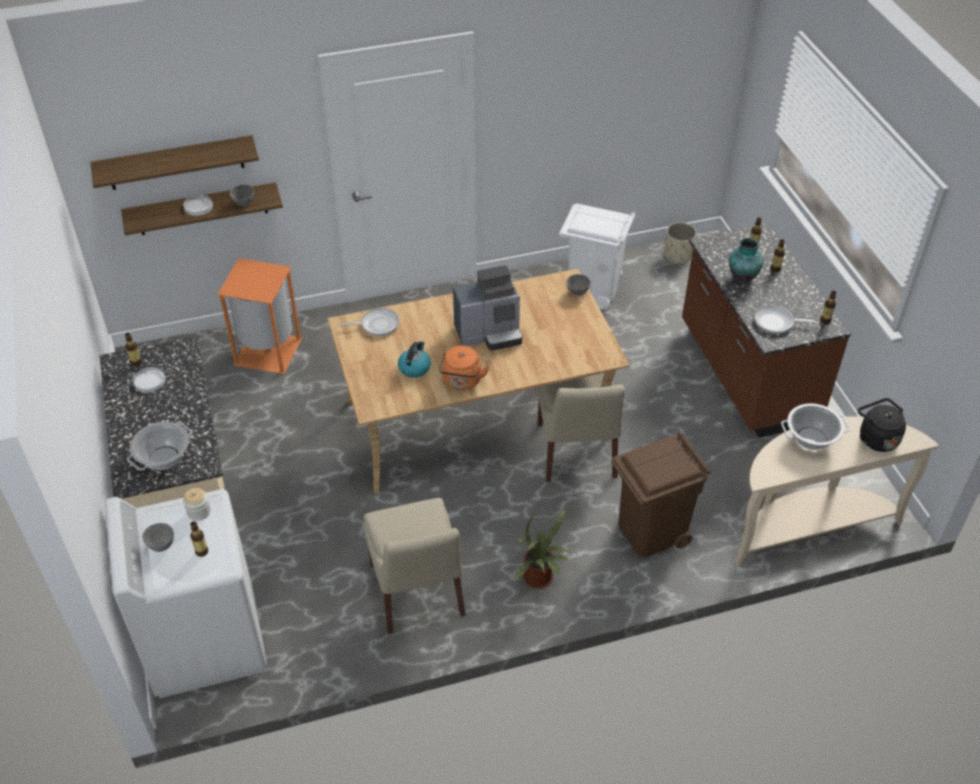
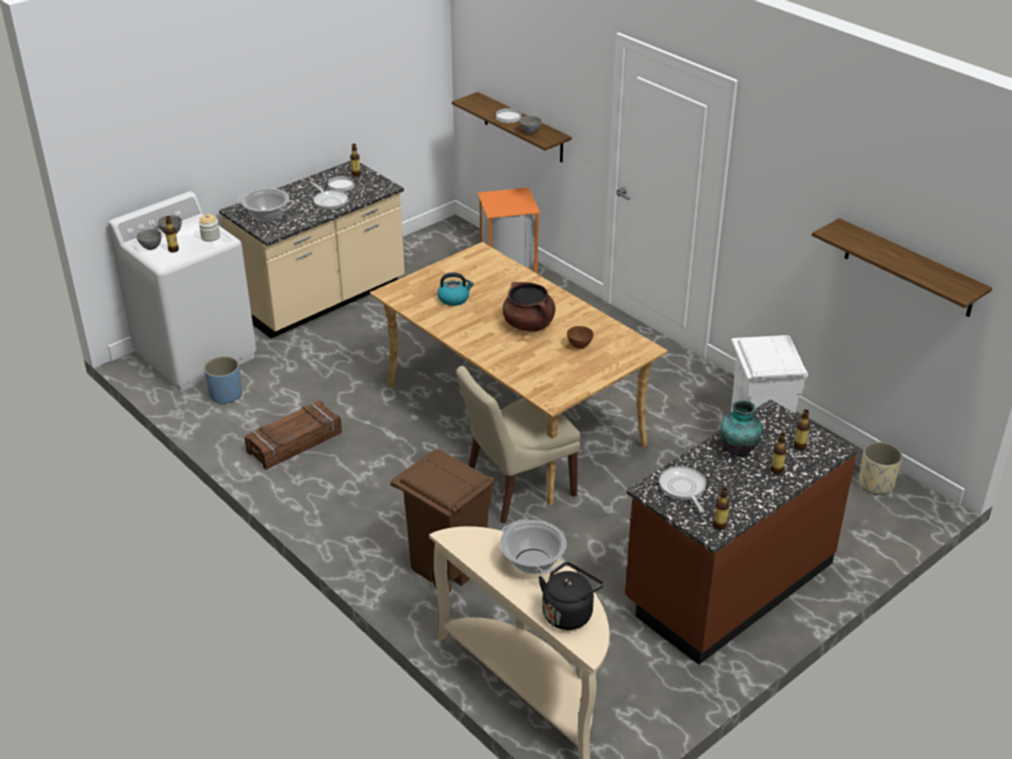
camera: 65 degrees right, 10 degrees down
(176, 163) = (514, 73): shelf -> shelf (909, 268)
(300, 631) = (225, 395): none -> blue planter
(377, 325) = (492, 266): frying pan -> frying pan (329, 201)
(417, 593) = (294, 442): beige chair -> crate
(462, 382) = (454, 327): orange kettle -> none
(489, 333) = (529, 324): coffee machine -> brown cooking pot
(540, 579) = (347, 508): potted plant -> none
(541, 314) = (579, 345): none -> brown bowl
(578, 292) = (630, 358): grey bowl -> grey bowl (151, 247)

